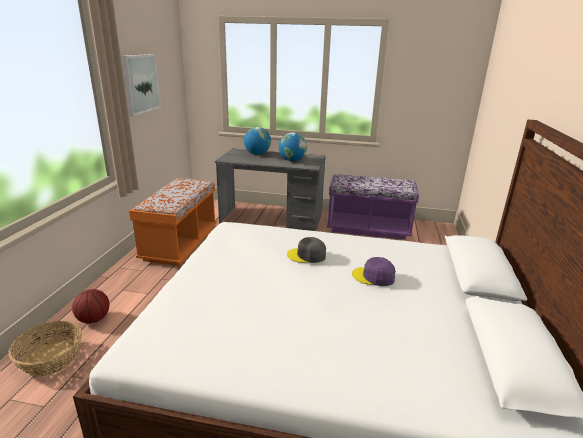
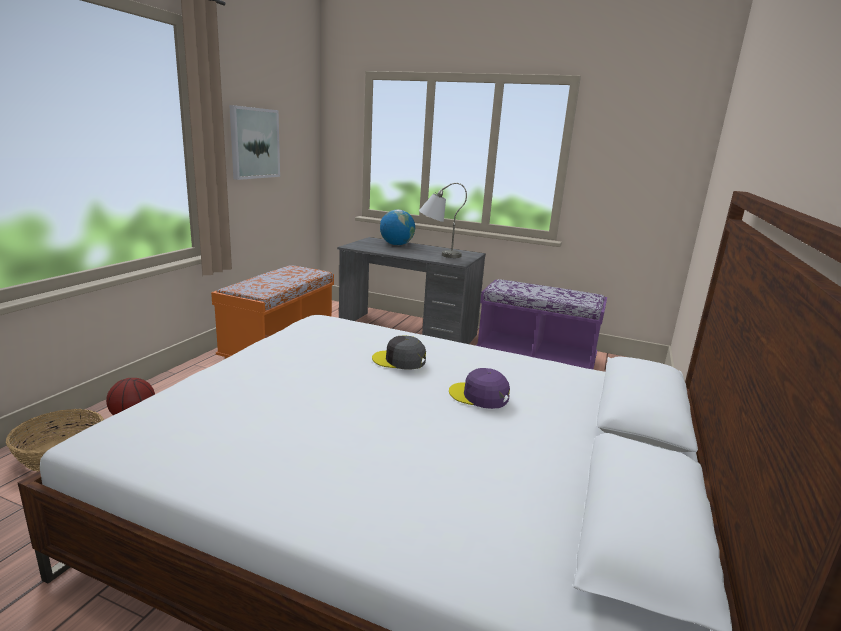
camera: 10 degrees right, 5 degrees down
(292, 160) = (437, 254): globe -> grey table lamp

